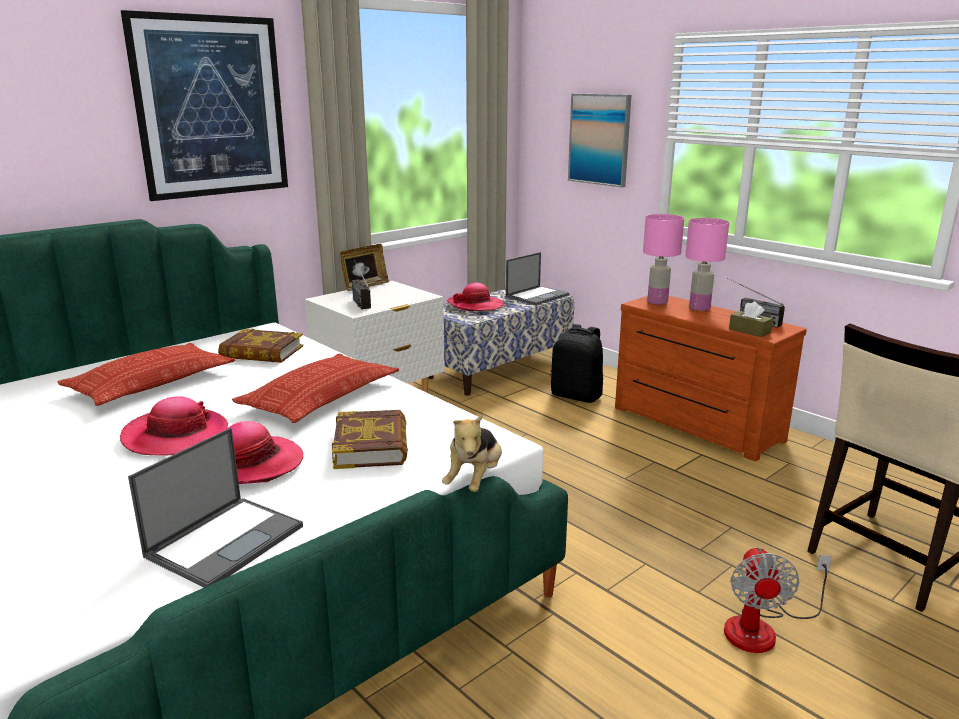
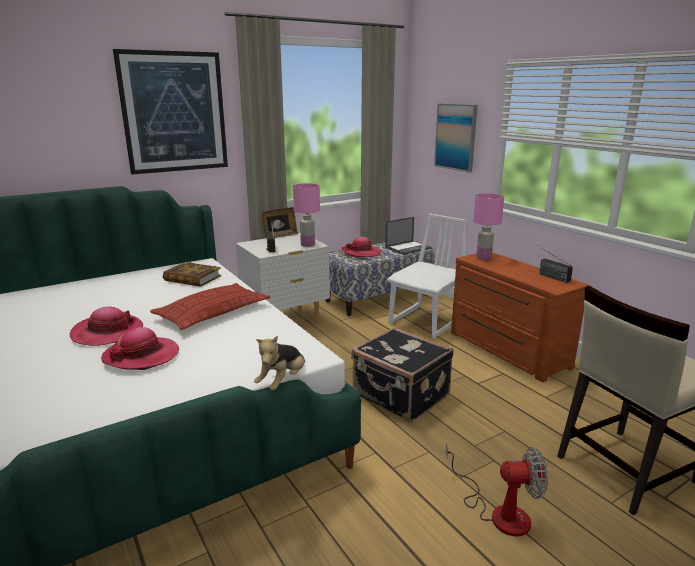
camera: 10 degrees right, 0 degrees up
(151, 383) = (112, 295): pillow -> none
(226, 540) = (98, 408): laptop -> none
(371, 446) = (227, 350): book -> none
(577, 396) = (426, 322): black backpack -> white chair
(580, 496) = (400, 396): none -> black suitcase
(699, 308) = (513, 264): pink table lamp -> pink table lamp (307, 245)
(749, 331) = (542, 284): brown tissue box -> none
(762, 628) = (499, 512): fan -> fan turned 105 degrees counterclockwise

